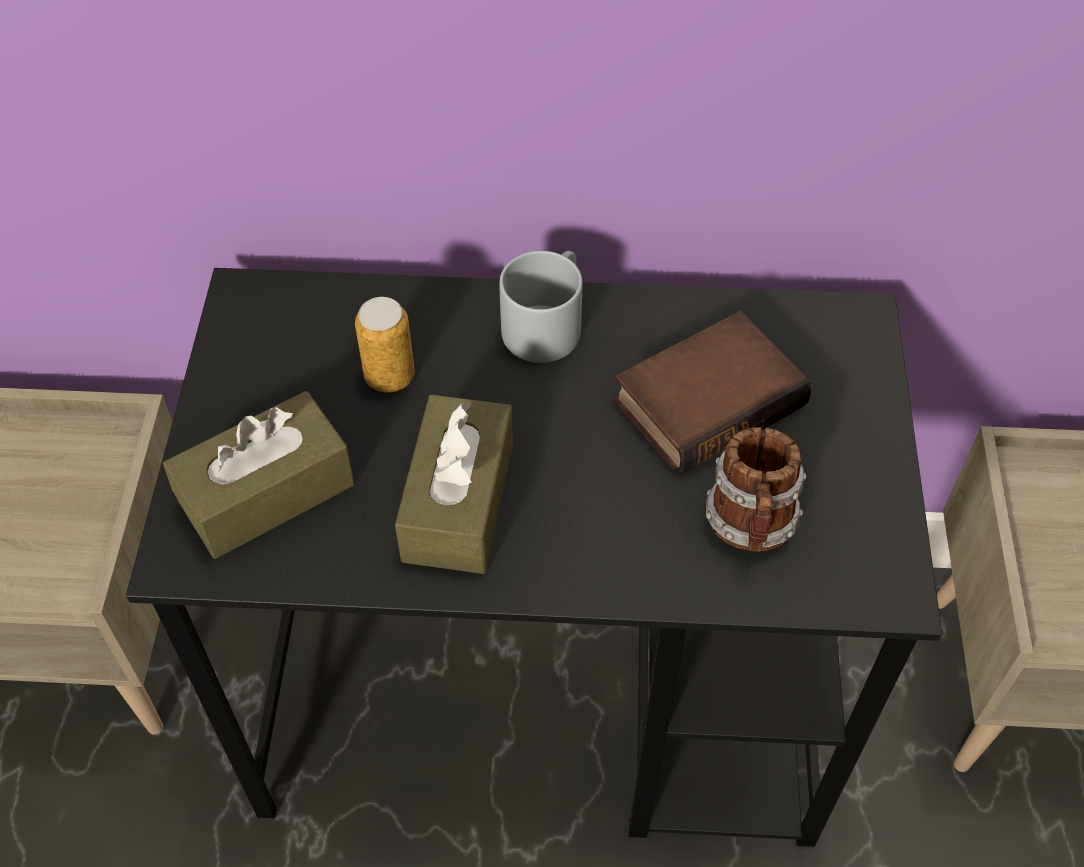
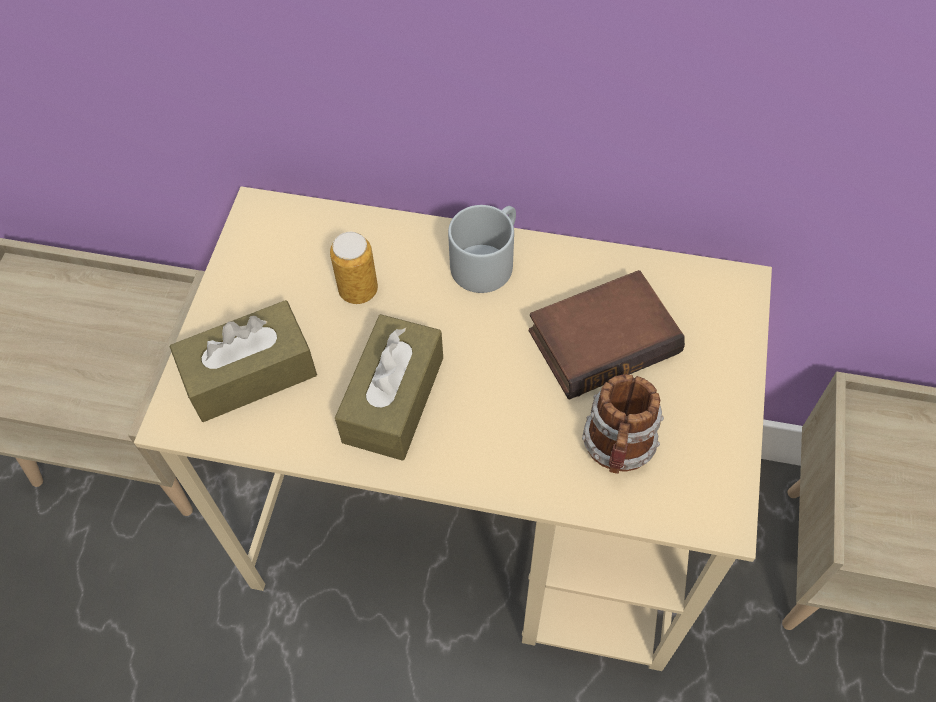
camera: 10 degrees right, 5 degrees up
(547, 696) = (477, 526): black desk -> beige desk

